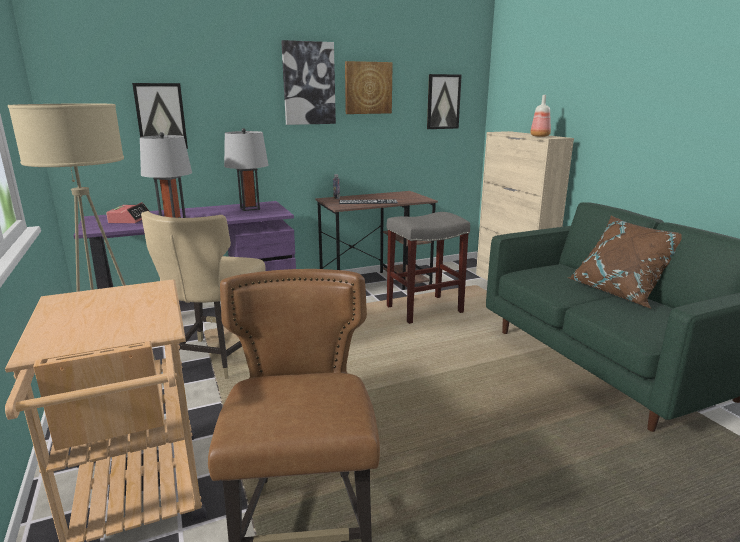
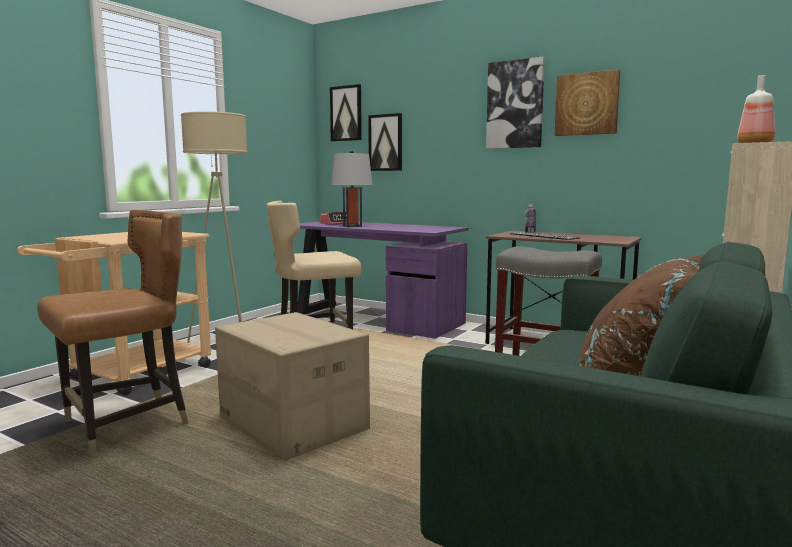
camera: 55 degrees right, 10 degrees down
(250, 208) = (426, 227): grey table lamp -> none
(403, 427) = (291, 423): none -> cardboard box
(443, 102) = (707, 115): picture -> picture (346, 113)

